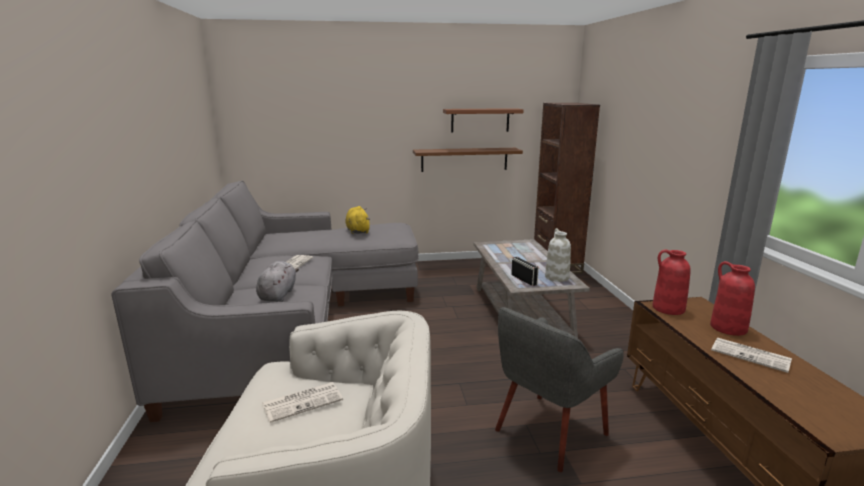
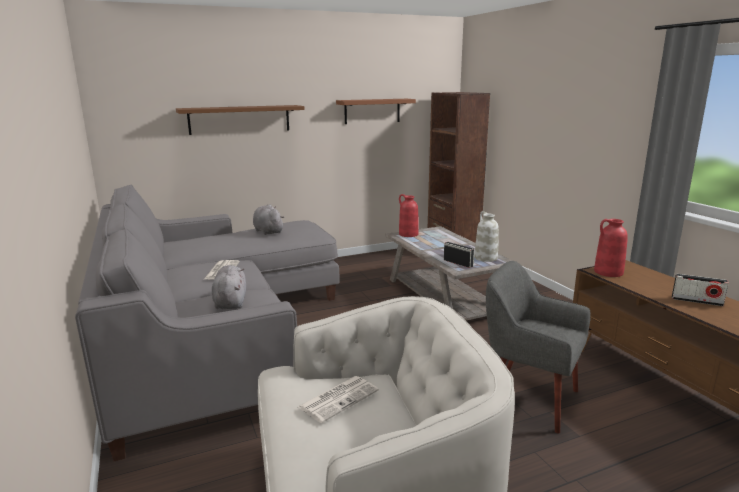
camera: 15 degrees left, 0 degrees up
(357, 231) = (267, 231): yellow plush toy -> grey plush toy
(464, 159) = (358, 151): brown shelf -> brown shelf (239, 119)
(549, 431) = (529, 398): grey armchair -> grey armchair turned 90 degrees clockwise
(727, 328) = (664, 282): red vase -> red vase (408, 234)
(751, 355) = (697, 301): newspaper -> radio

